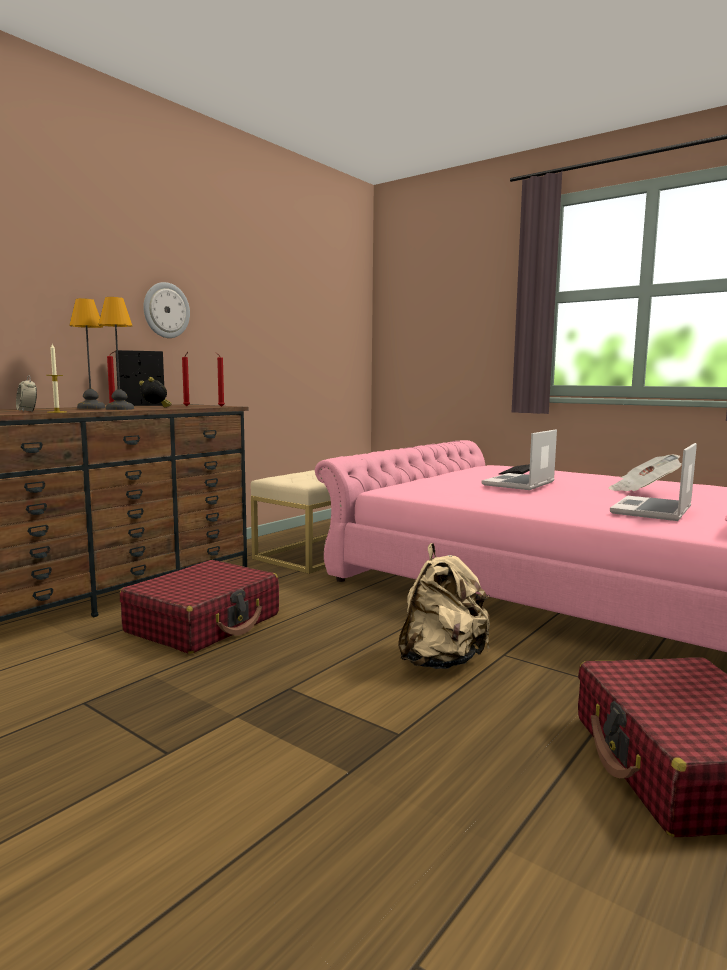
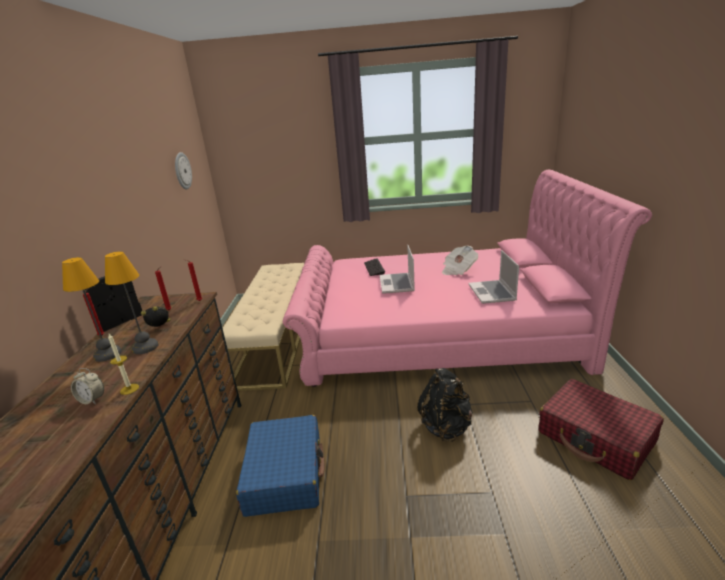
camera: 35 degrees left, 15 degrees up
(166, 310) = (99, 224): wall clock -> wall clock (182, 171)
(204, 623) = (285, 473): red suitcase -> blue suitcase
(441, 661) = (446, 426): beige backpack -> black backpack

